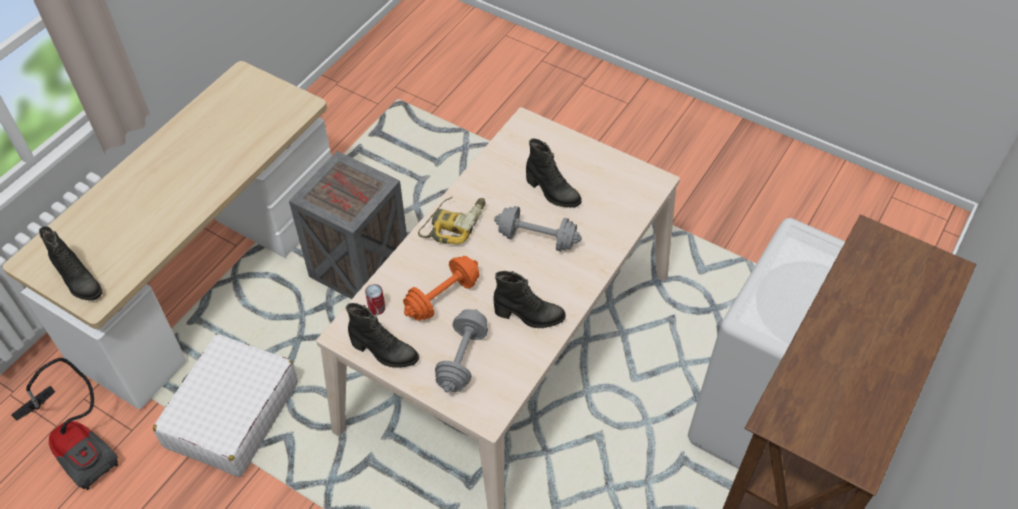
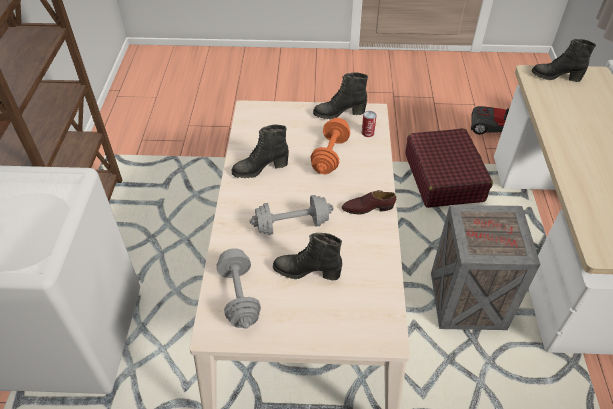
camera: 150 degrees right, 5 degrees down
(232, 414) = (444, 177): white suitcase -> red suitcase
(454, 223) = (368, 208): power drill -> brown shoe
(462, 359) = (287, 128): grey dumbbell -> grey dumbbell (239, 296)

